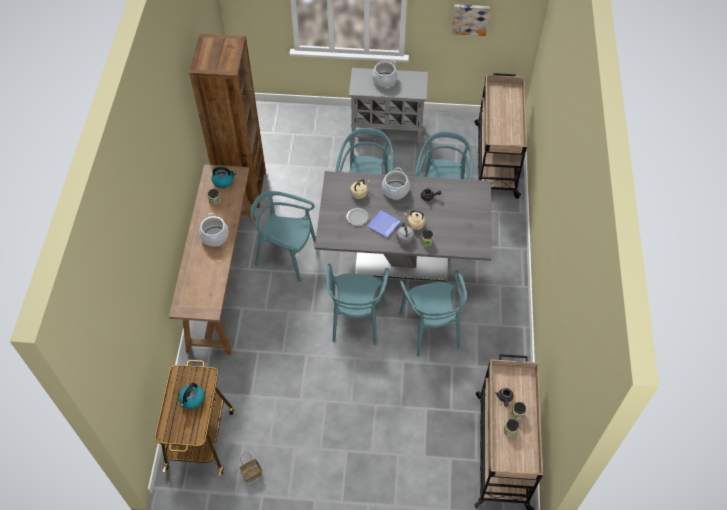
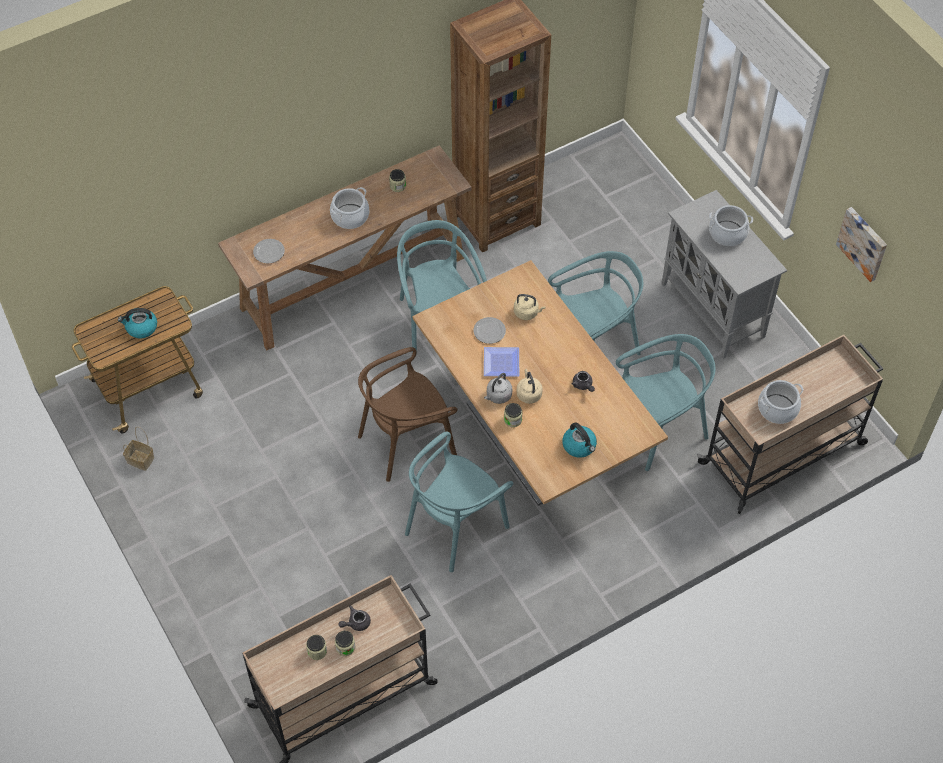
camera: 55 degrees right, 0 degrees up
(202, 292) = (269, 251): none -> plate
(223, 181) = (431, 177): kettle -> kettle (579, 446)
(356, 319) = (406, 442): turquoise chair -> brown chair
(395, 190) = (563, 345): cooking pot -> cooking pot (777, 409)
(402, 257) = (533, 437): grey dining table -> brown dining table

